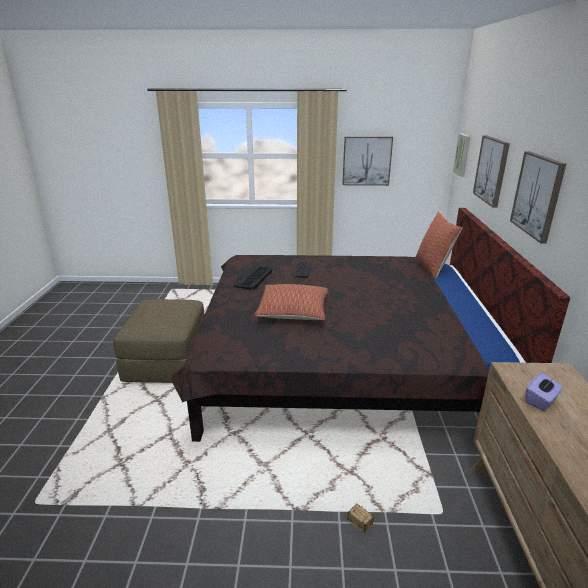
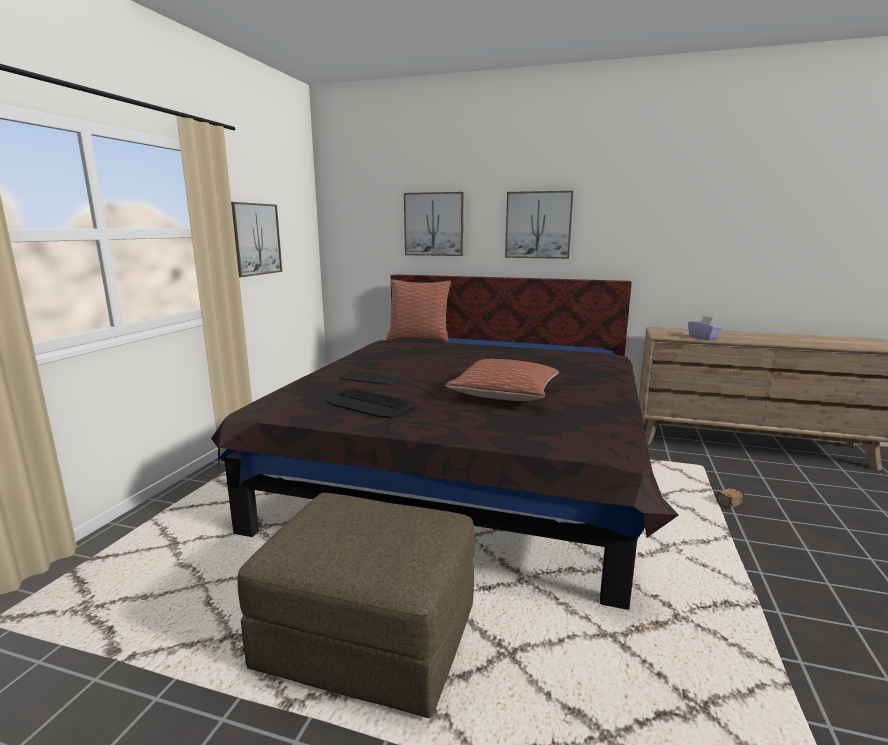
camera: 75 degrees left, 10 degrees down
(463, 154) = (347, 224): picture -> none

